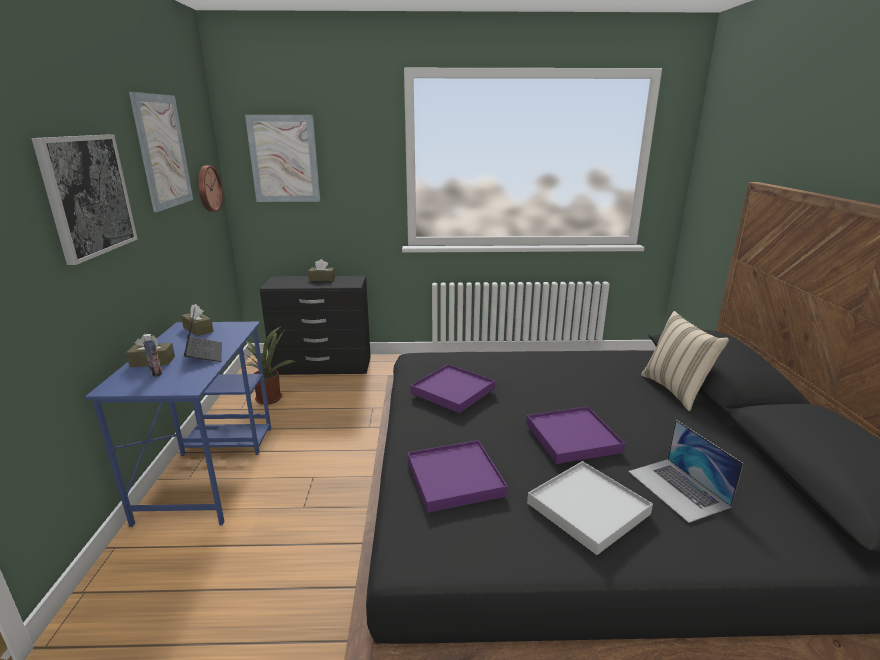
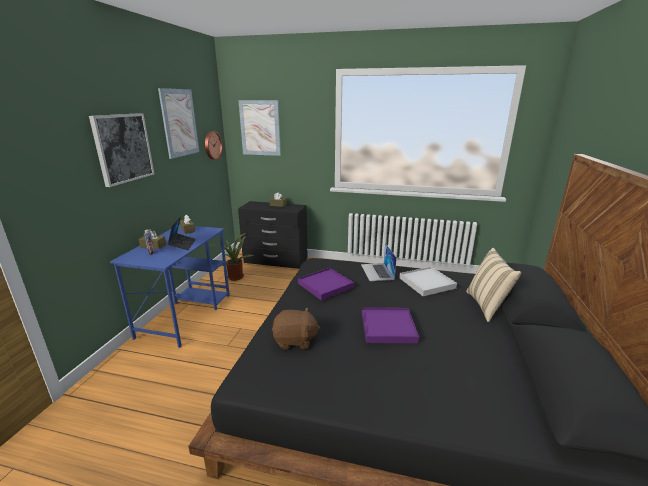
camera: 15 degrees right, 0 degrees up
(454, 478) = (295, 340): purple tray -> brown plush toy
(587, 508) = (370, 375): white tray -> white tray (426, 283)
(678, 488) = (443, 374): laptop -> laptop (377, 271)

